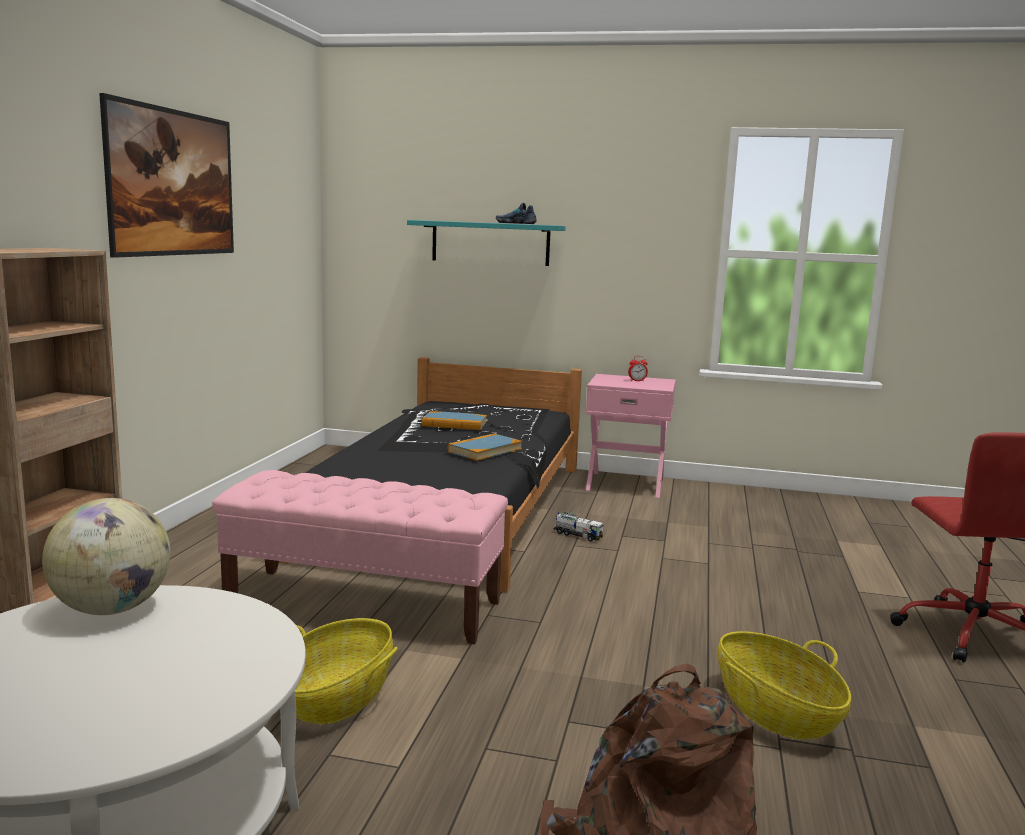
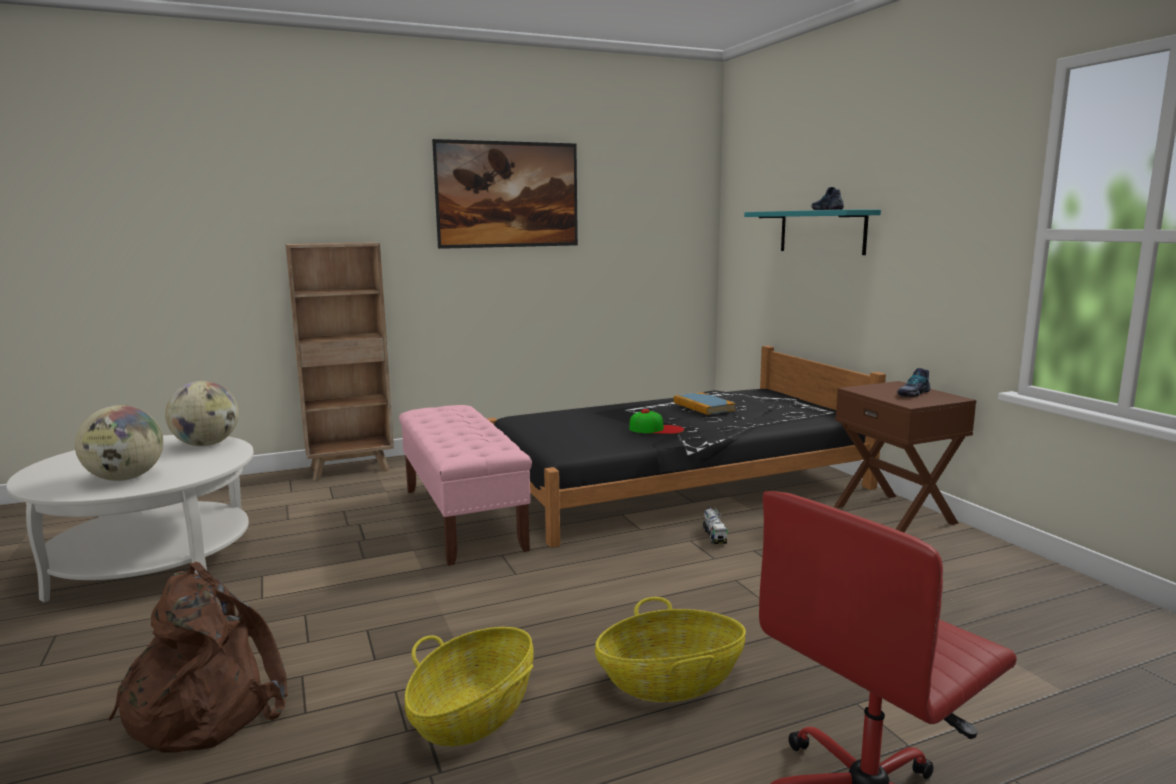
camera: 55 degrees right, 0 degrees up
(185, 683) = (125, 478): none -> globe
(337, 697) = (329, 555): basket -> basket (670, 681)
(485, 450) = (656, 429): book -> cap
(625, 483) = (895, 514): pink nightstand -> brown nightstand
(637, 381) = (912, 393): alarm clock -> shoe

